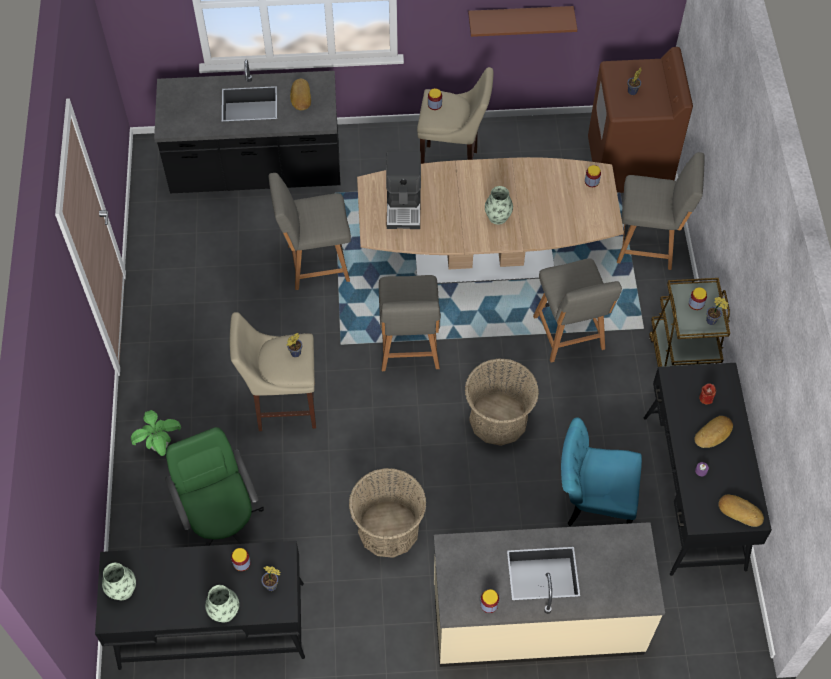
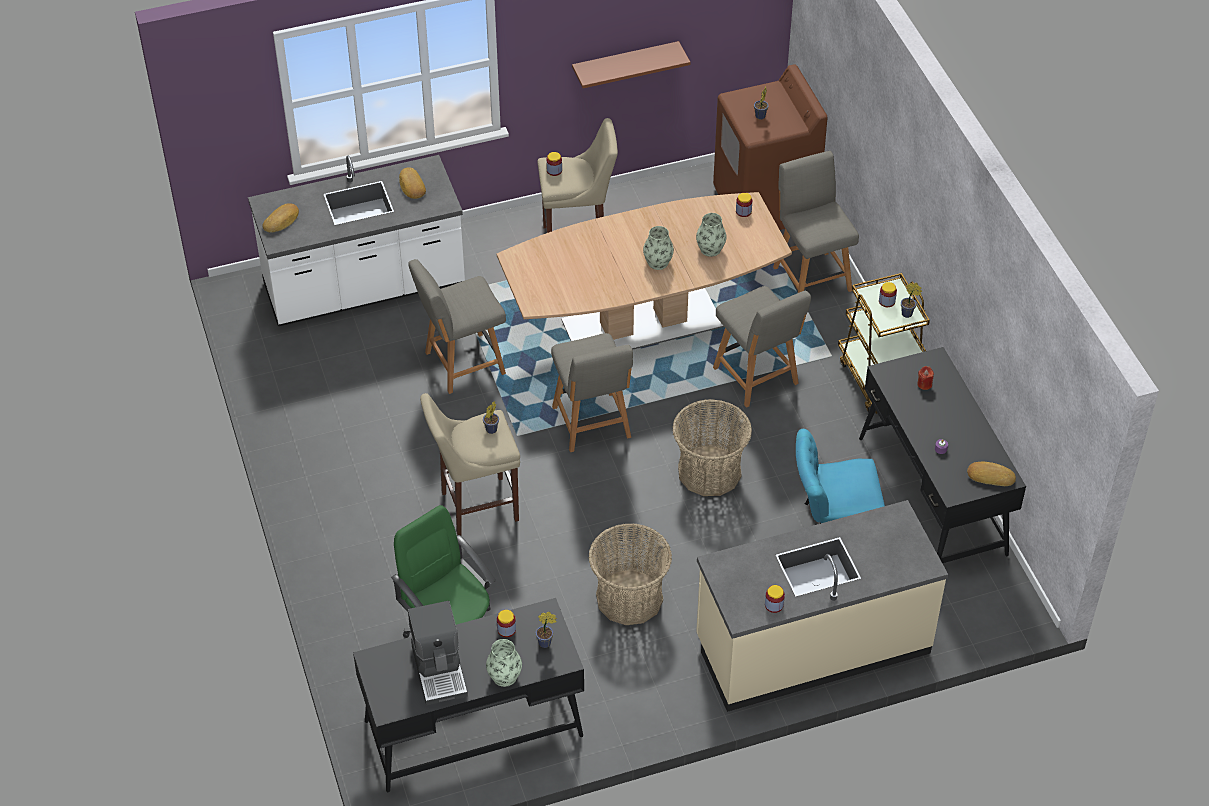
camera: 15 degrees left, 10 degrees down
(122, 589) = (390, 680): vase -> vase (710, 249)
(160, 445) = (354, 573): potted plant -> none
(256, 171) = (364, 287): black counter -> white counter
(404, 205) = (556, 270): coffee machine -> coffee machine (440, 670)
(648, 244) = (811, 276): grey chair -> grey chair turned 105 degrees counterclockwise
(714, 434) = (942, 414): bread -> bread (282, 221)

